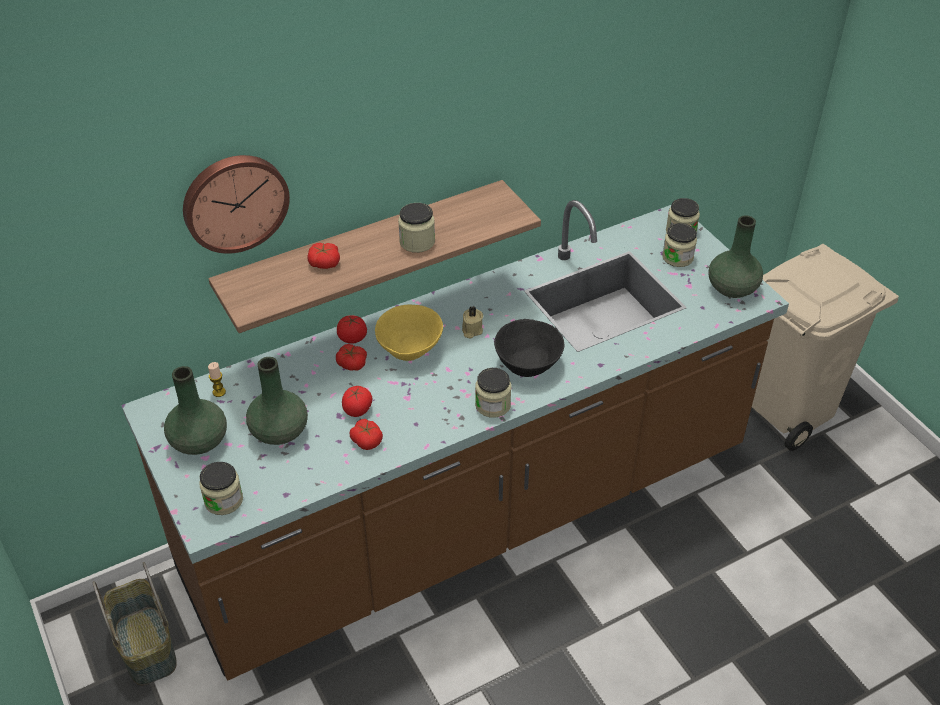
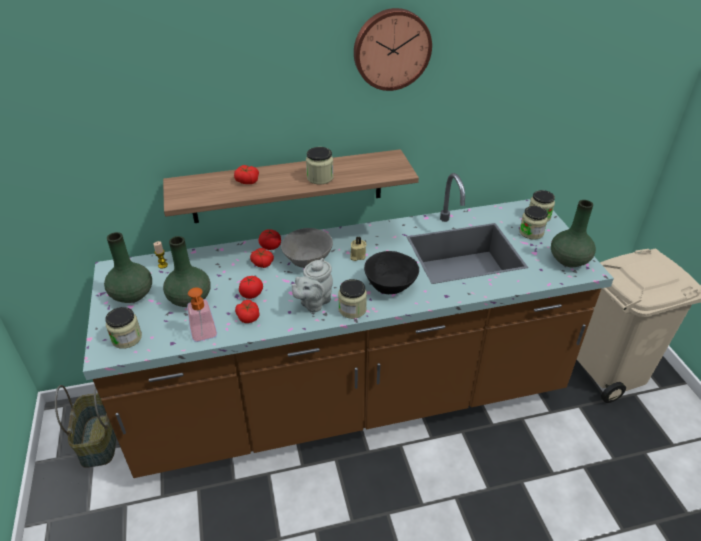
camera: 15 degrees right, 5 degrees down
(234, 201) = (182, 120): wall clock -> wall clock (391, 49)
(323, 477) = (204, 336): none -> soap dispenser
(409, 348) = (307, 260): yellow bowl -> grey bowl
(441, 406) = (313, 303): none -> grey teapot

